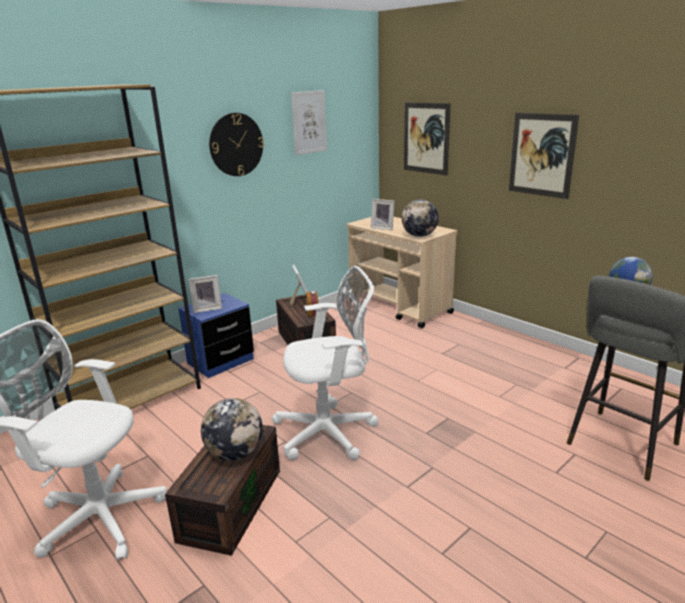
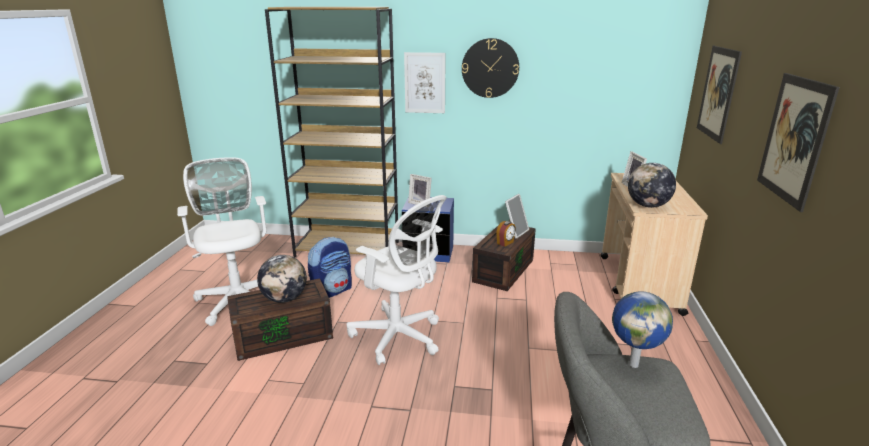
camera: 50 degrees right, 0 degrees up
(195, 440) = (332, 291): none -> backpack
(309, 122) = (583, 56): picture -> picture (425, 83)

